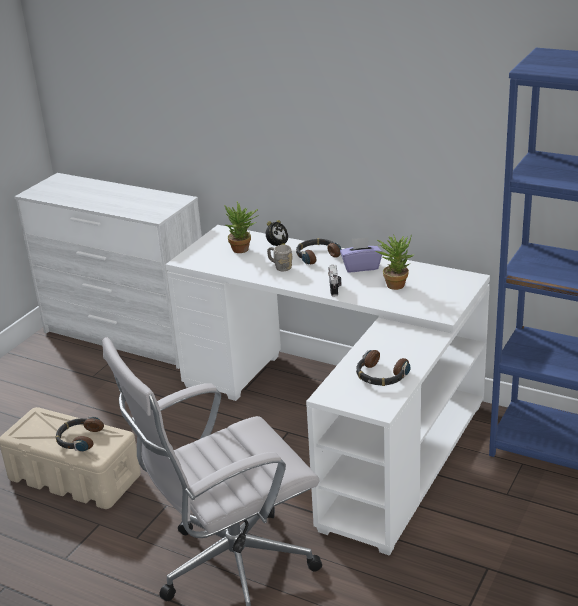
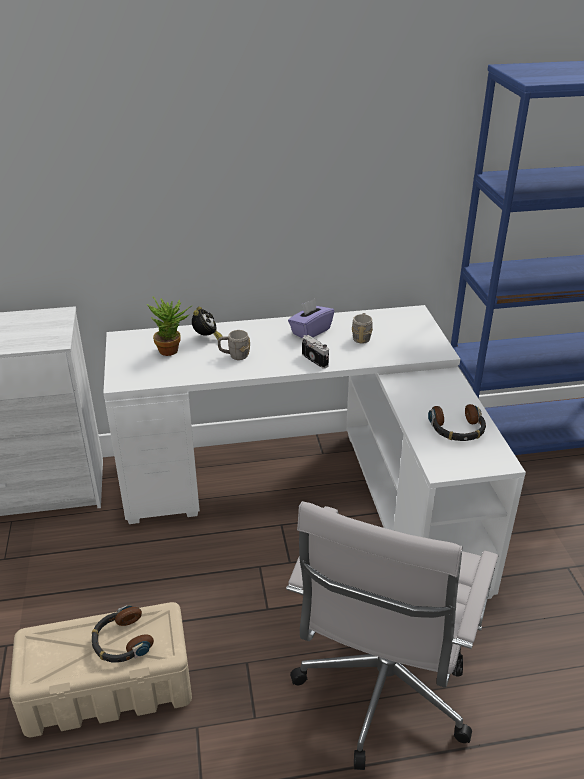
camera: 40 degrees left, 5 degrees up
(317, 255) = (255, 333): headphones -> none
(395, 283) = (361, 337): potted plant -> grey mug

